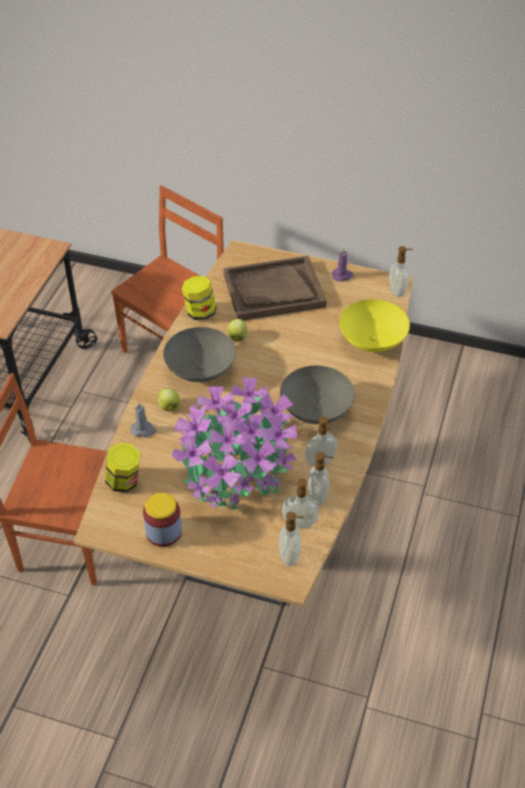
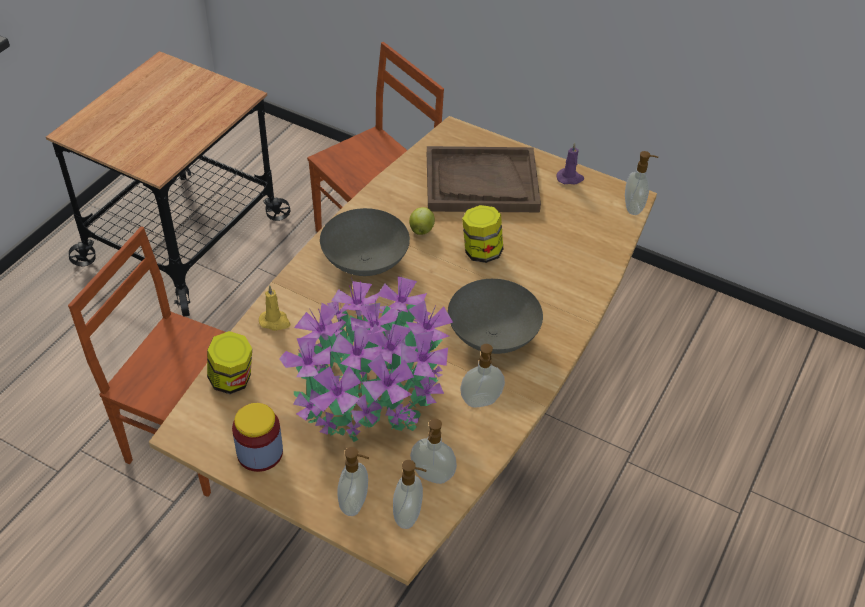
camera: 10 degrees right, 0 degrees up
(143, 430) = (275, 321): grey candle -> yellow candle
(169, 407) = (314, 300): apple -> none
(200, 312) = (385, 193): jar -> jar (481, 252)
(318, 497) = (466, 445): soap dispenser -> soap dispenser (355, 503)
(373, 342) = (587, 264): yellow bowl -> none

